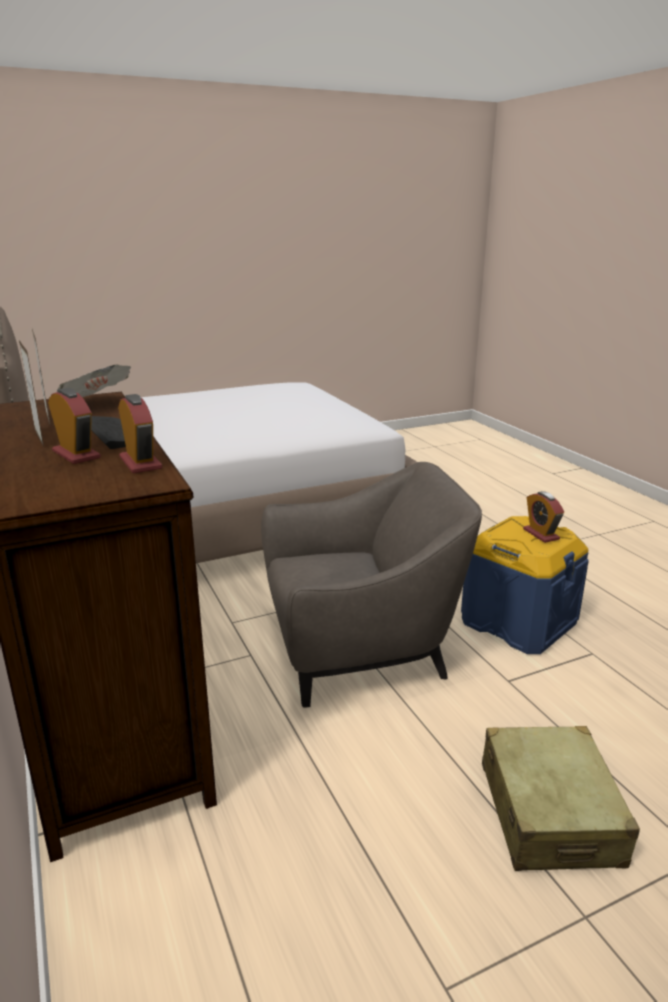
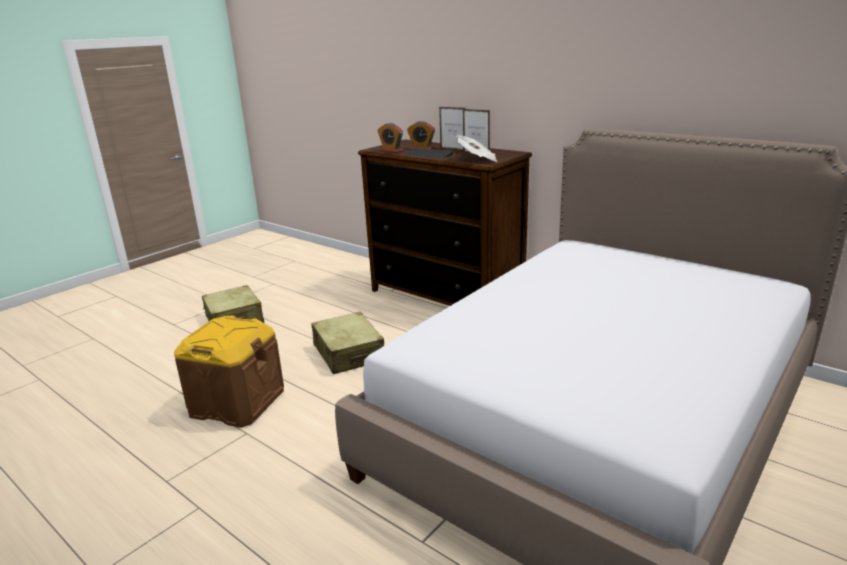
camera: 155 degrees right, 0 degrees up
(361, 649) = (348, 353): grey armchair -> beige suitcase
(518, 622) = (237, 402): blue storage box -> brown storage box
(541, 534) = (213, 333): alarm clock -> none

